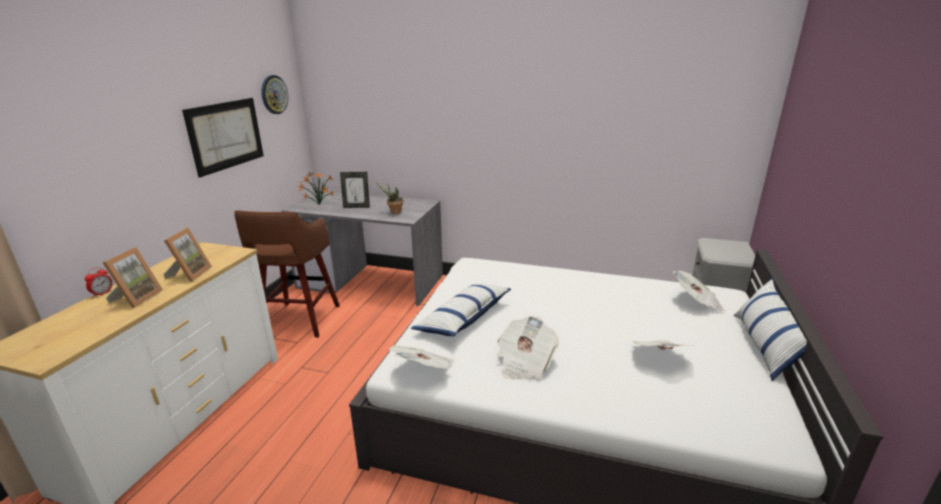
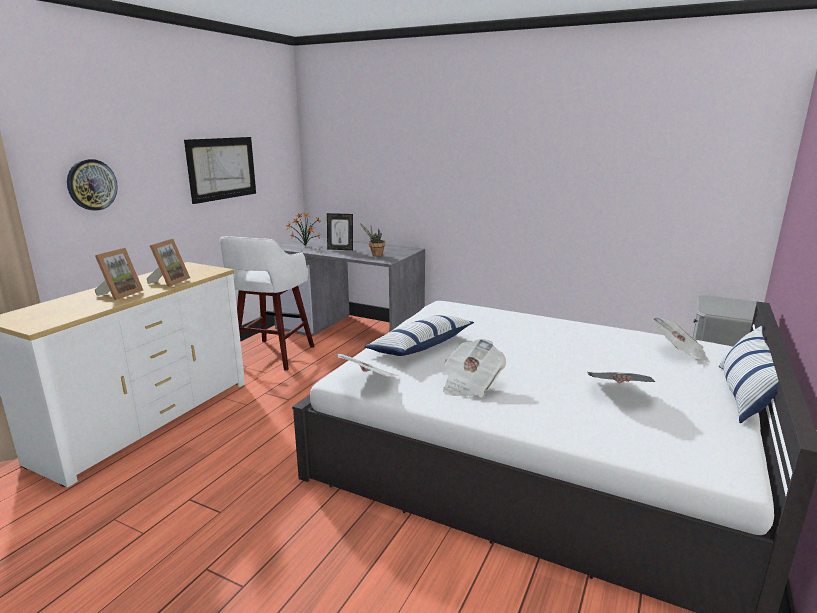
camera: 10 degrees right, 5 degrees down
(102, 293) = (93, 289): alarm clock -> none
(274, 94) = (272, 136): wall clock -> wall clock (91, 184)
(299, 321) = (272, 355): brown stool -> white stool

